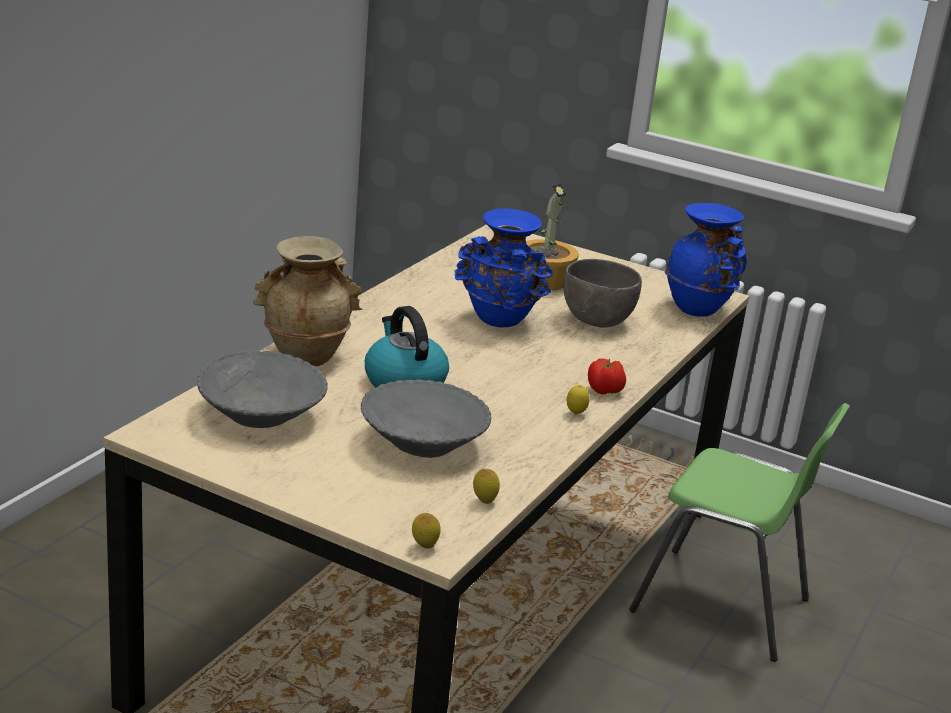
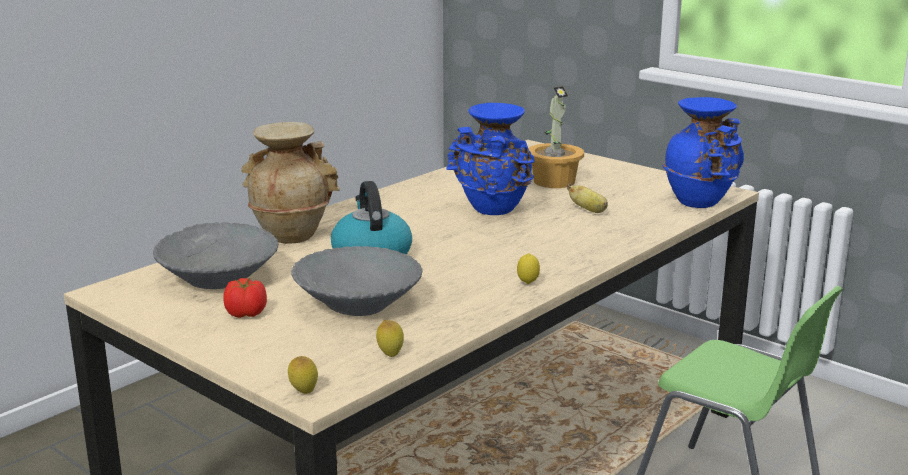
camera: 15 degrees right, 5 degrees down
(596, 320) = (589, 210): grey bowl -> banana
(605, 390) = (568, 265): tomato -> tomato (247, 314)

